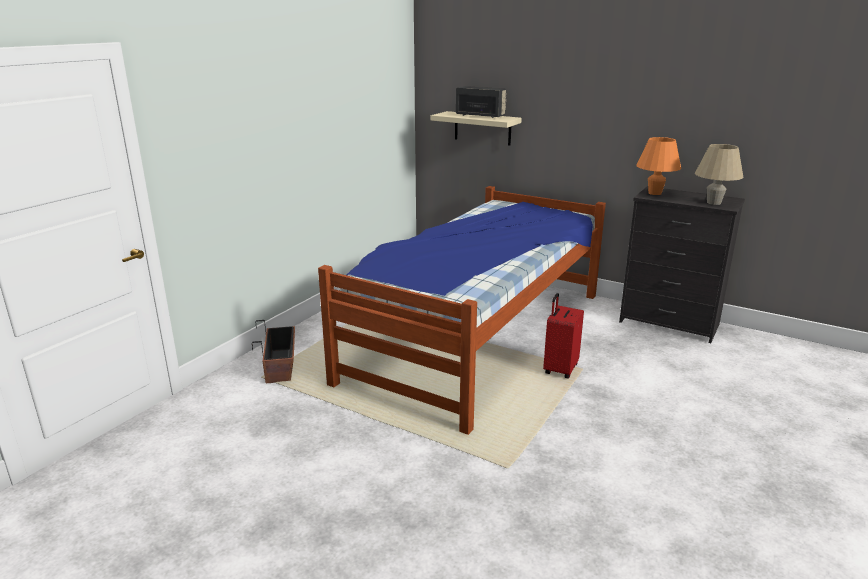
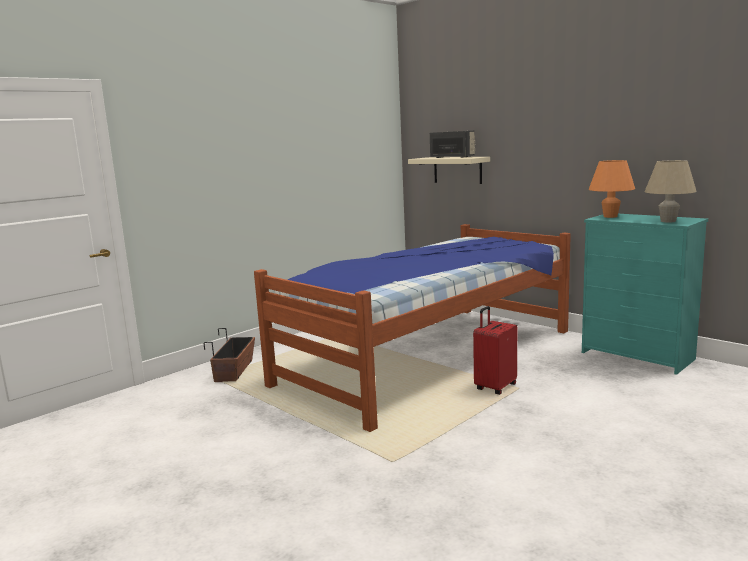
camera: 15 degrees right, 10 degrees down
(669, 323) = (637, 356): black dresser -> turquoise dresser

